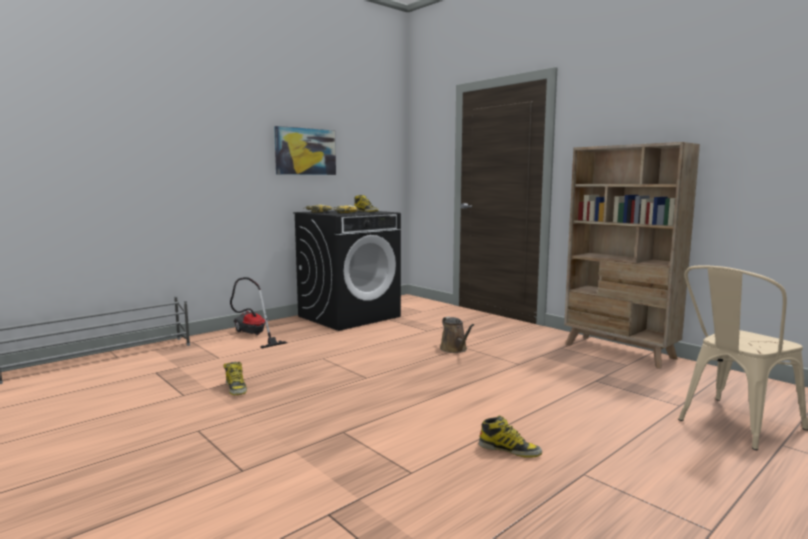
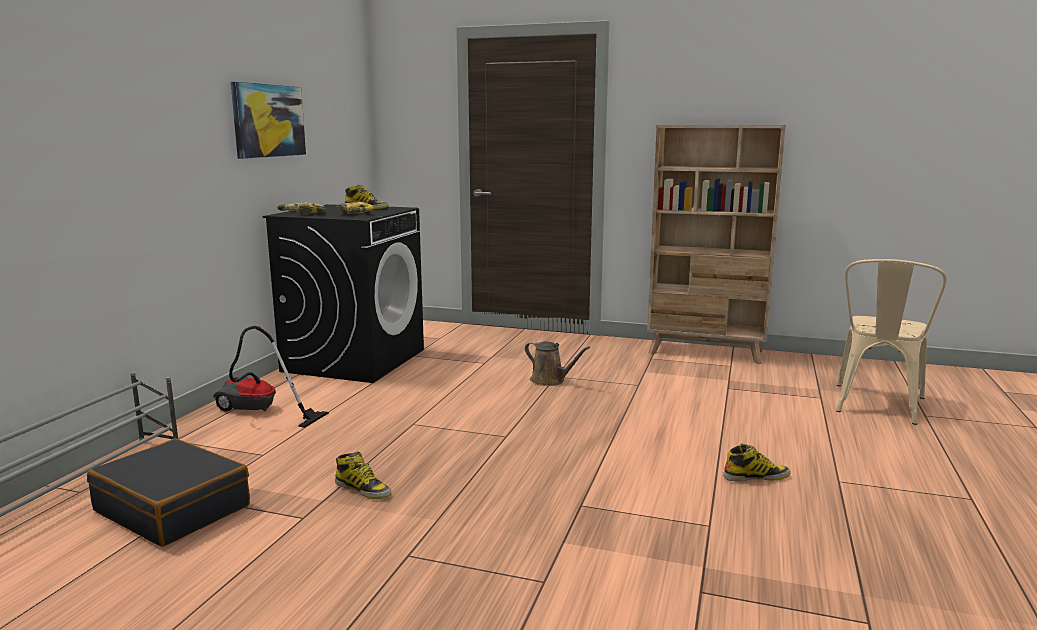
camera: 30 degrees left, 5 degrees up
(138, 374) = (173, 508): none -> black suitcase

